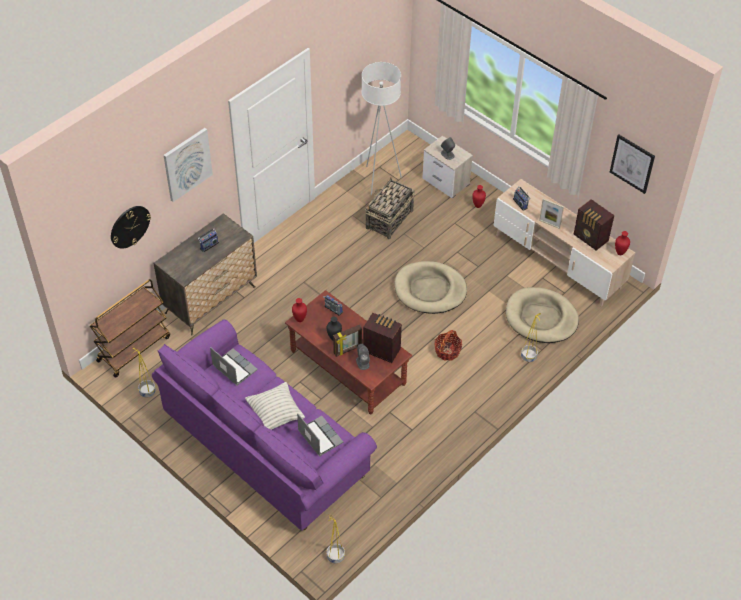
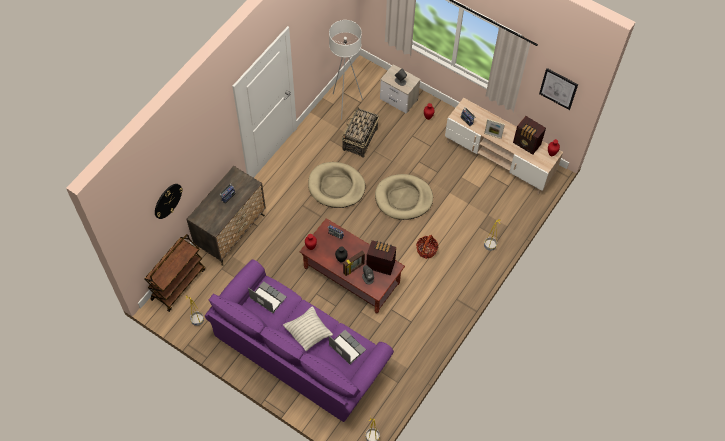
camera: 10 degrees left, 10 degrees up
(187, 164) = (206, 142): picture -> none
(541, 318) = (494, 210): beige dog bed -> beige dog bed (336, 186)

